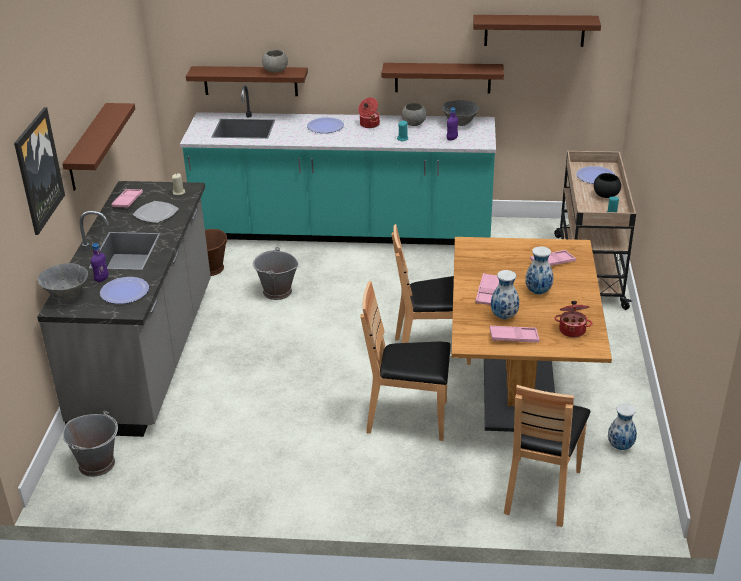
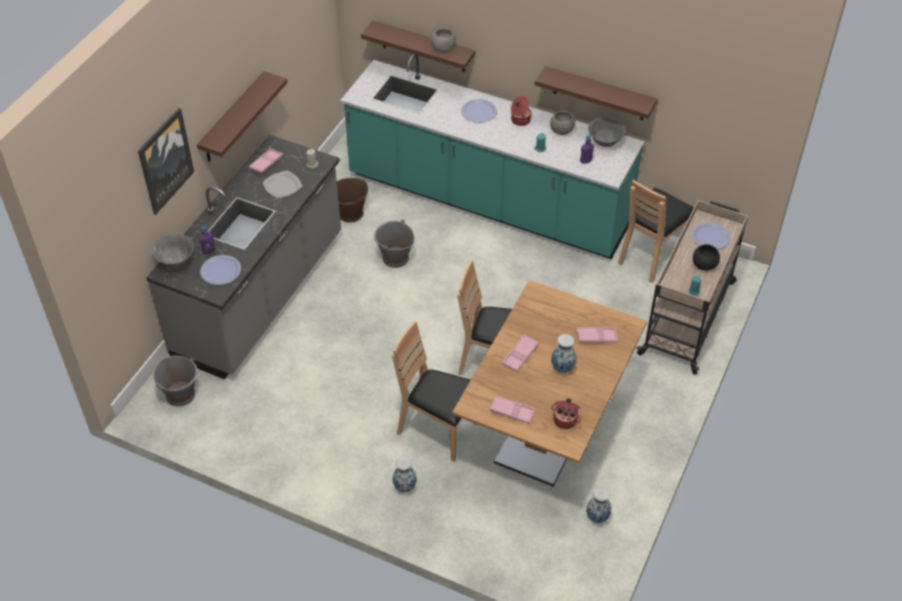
camera: 20 degrees right, 15 degrees up
(504, 316) = (518, 386): vase -> vase (405, 486)
(534, 30) = (690, 78): brown shelf -> none
(541, 490) = (506, 536): brown chair -> brown chair (652, 256)

